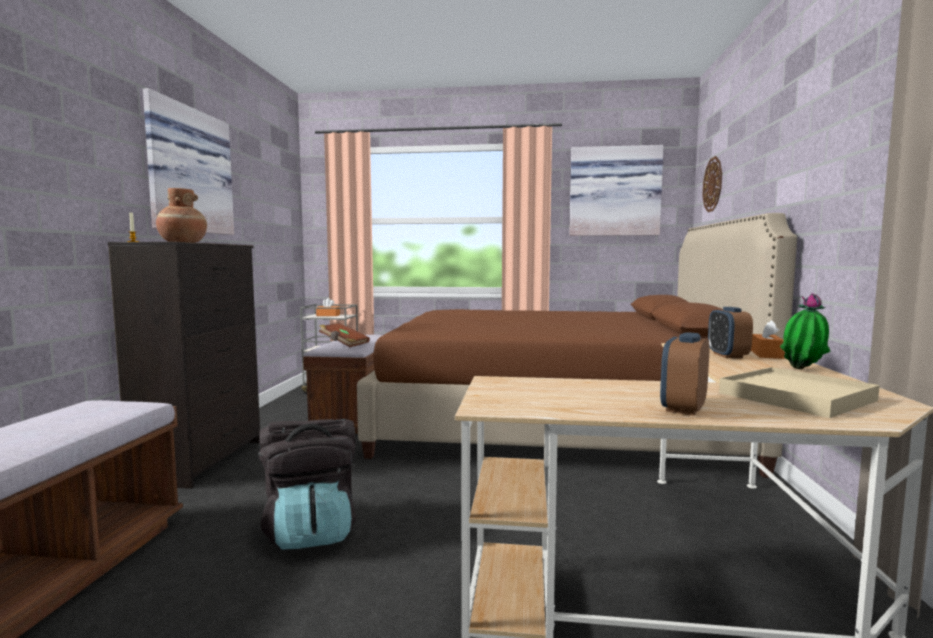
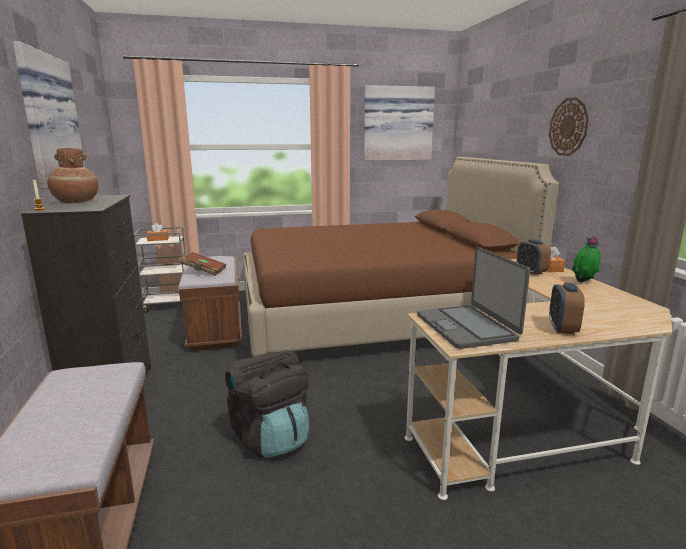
camera: 20 degrees left, 10 degrees up
(531, 393) = (467, 327): none -> laptop
(713, 184) = (476, 124): wall clock -> wall clock (568, 127)
(796, 397) = (604, 309): beige tray -> none

